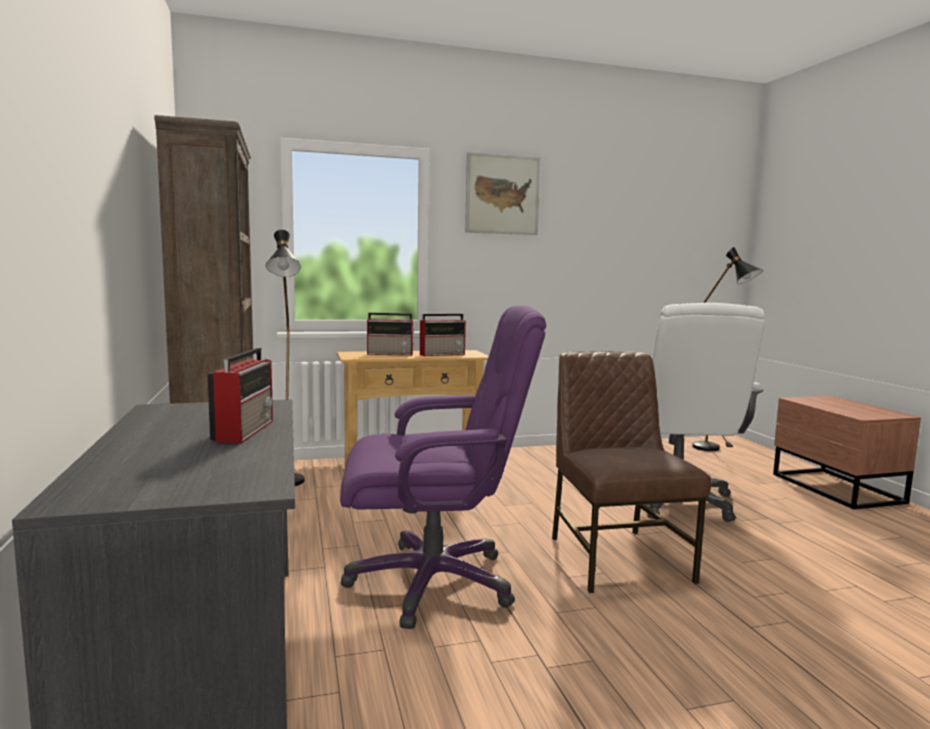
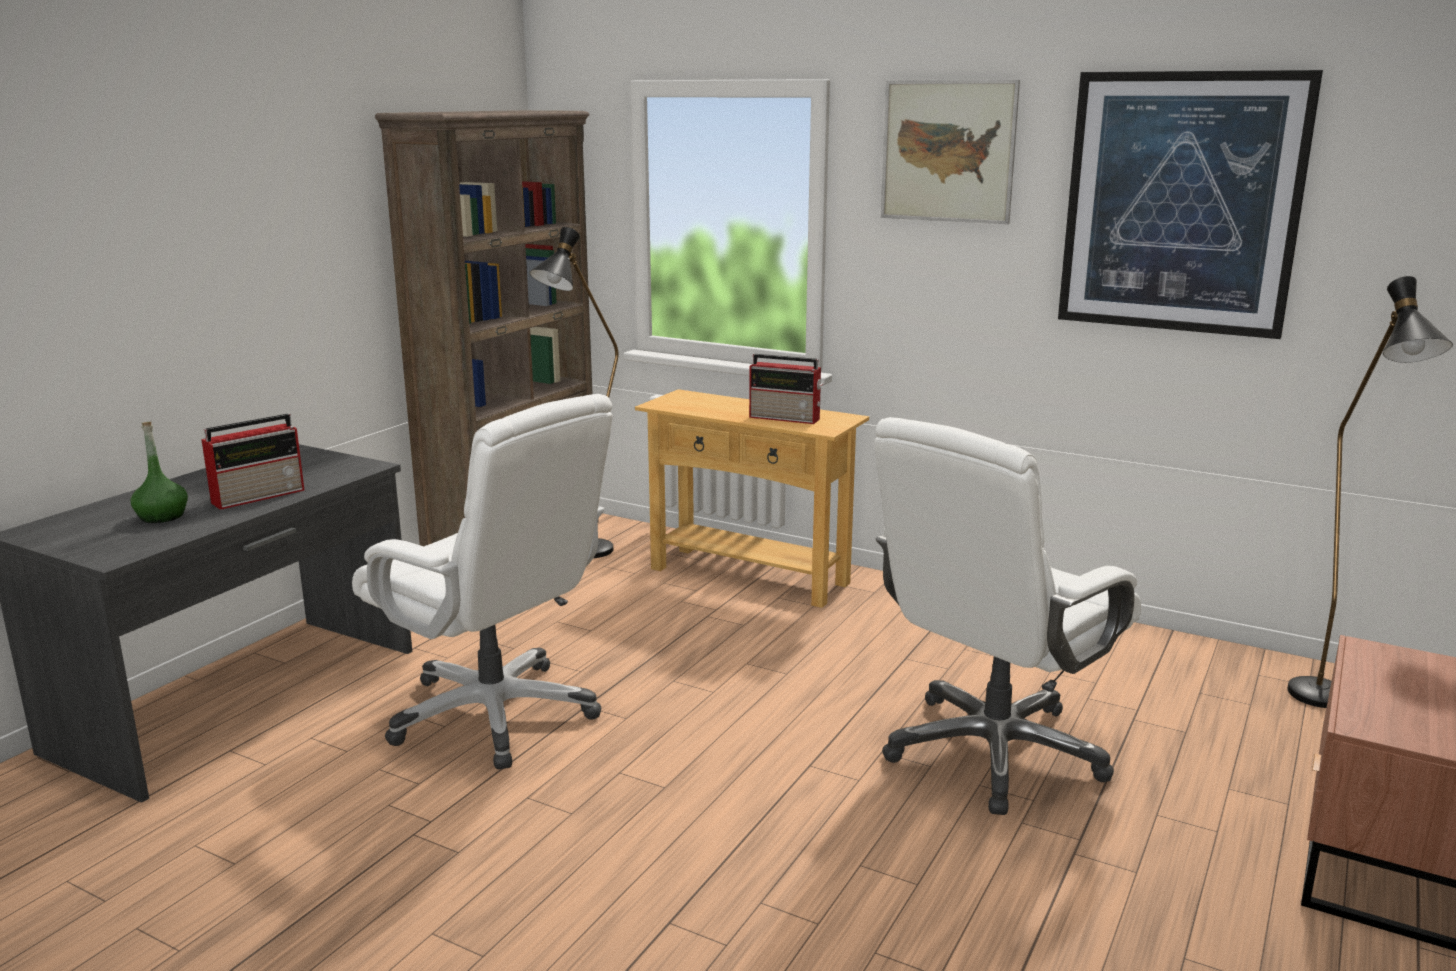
camera: 45 degrees right, 10 degrees up
(198, 458) = (162, 516): none -> green bottle
(391, 354) = (723, 405): radio -> none
(434, 582) = (495, 714): purple office chair -> white office chair
(615, 223) = (1180, 203): none -> picture
(616, 558) = (718, 780): brown chair -> none

